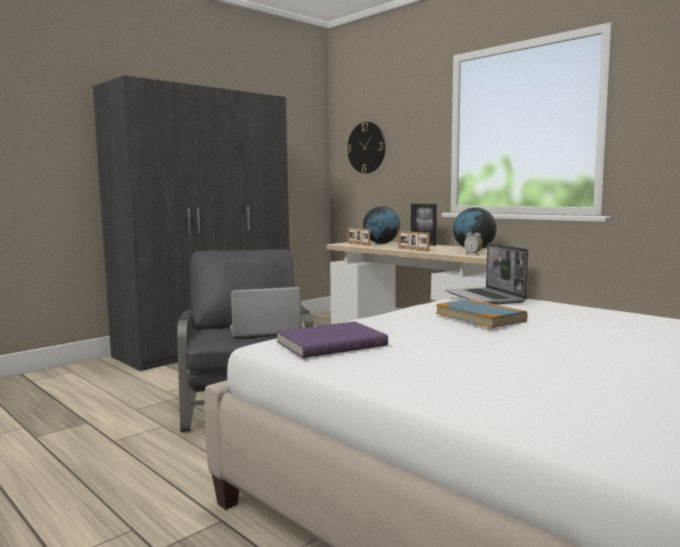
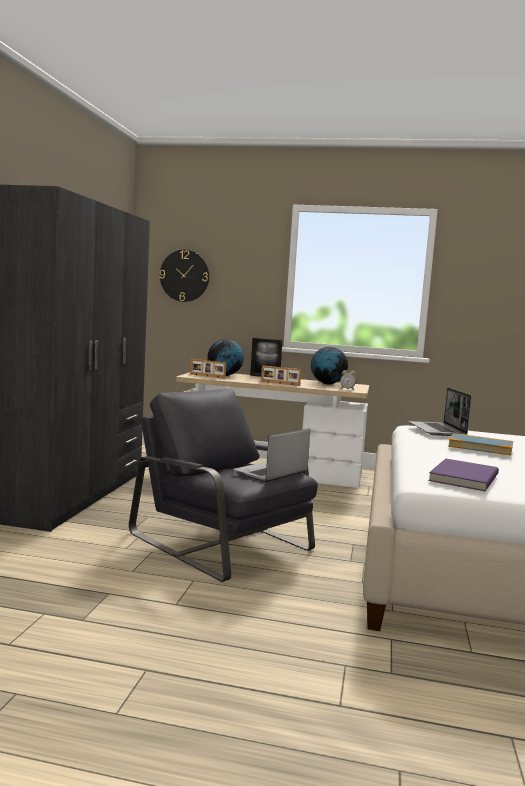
camera: 35 degrees left, 0 degrees up
(485, 298) = (437, 430): laptop -> laptop turned 45 degrees clockwise

